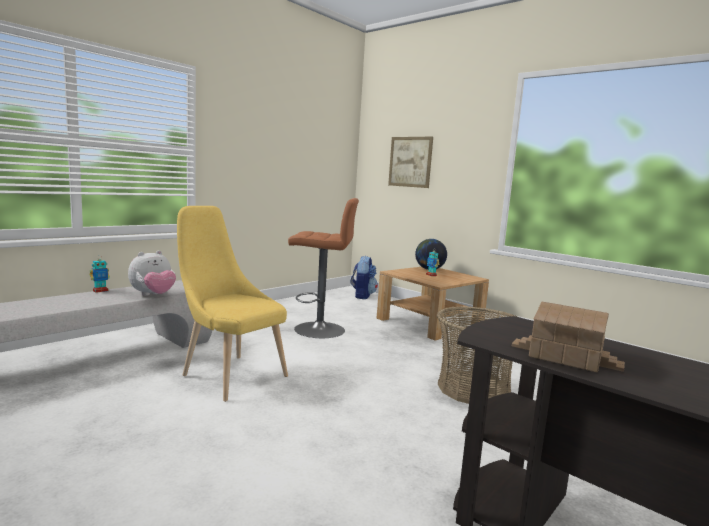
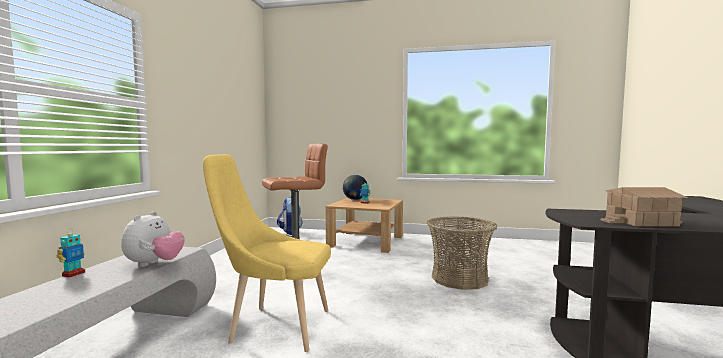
camera: 30 degrees left, 5 degrees down
(410, 162) = (319, 115): picture -> none

